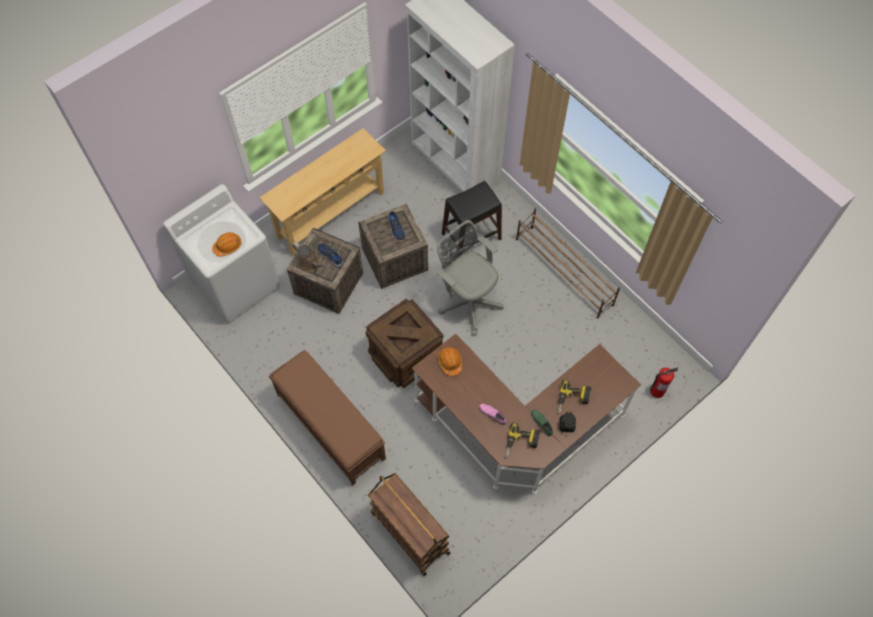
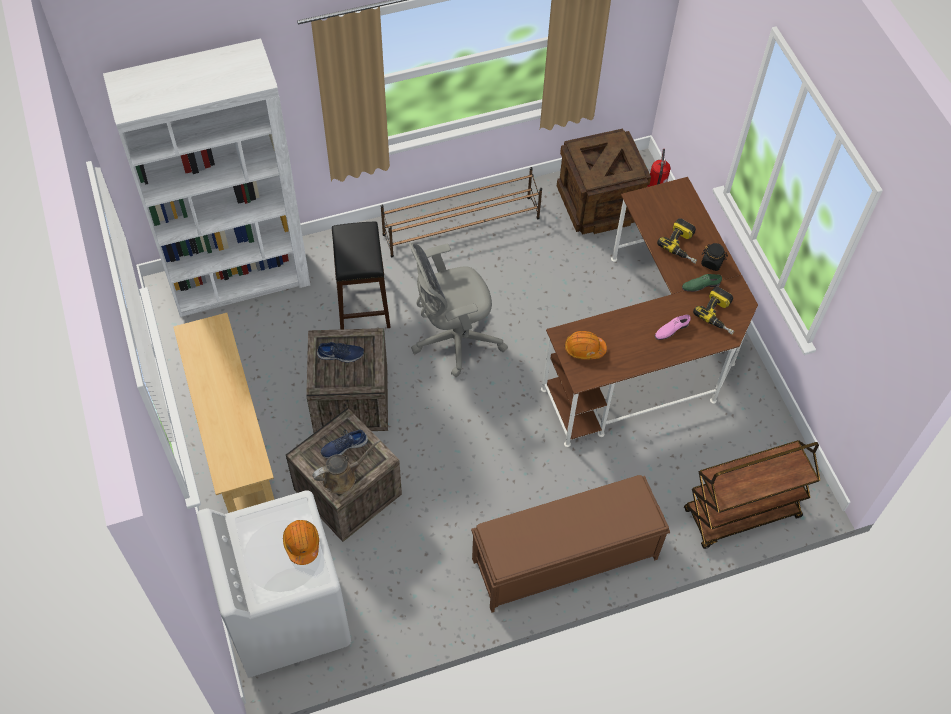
camera: 70 degrees left, 5 degrees down
(404, 354) = (497, 436): crate -> crate (599, 203)

